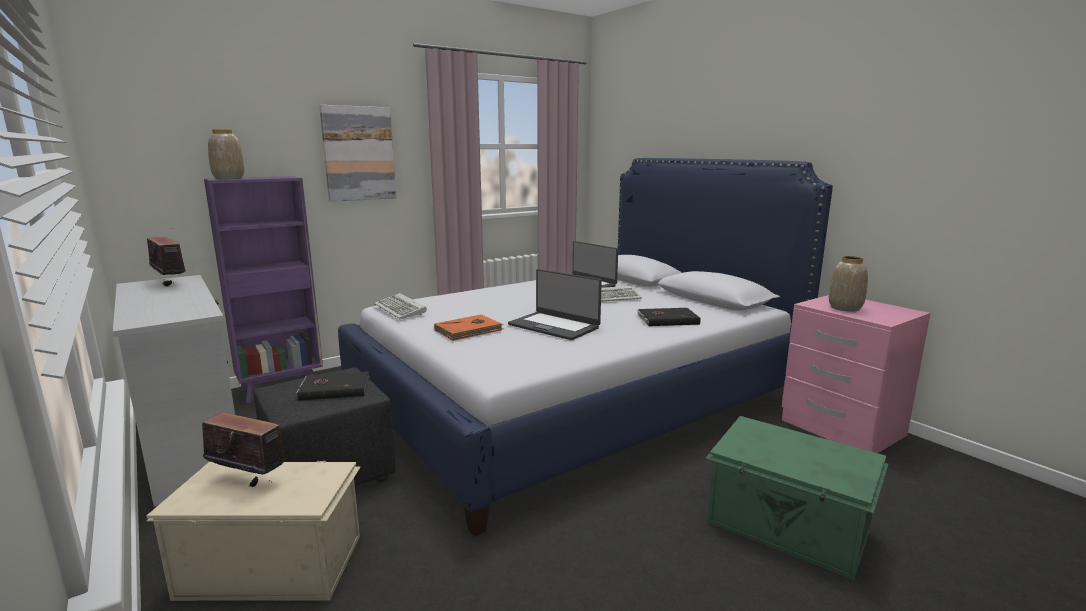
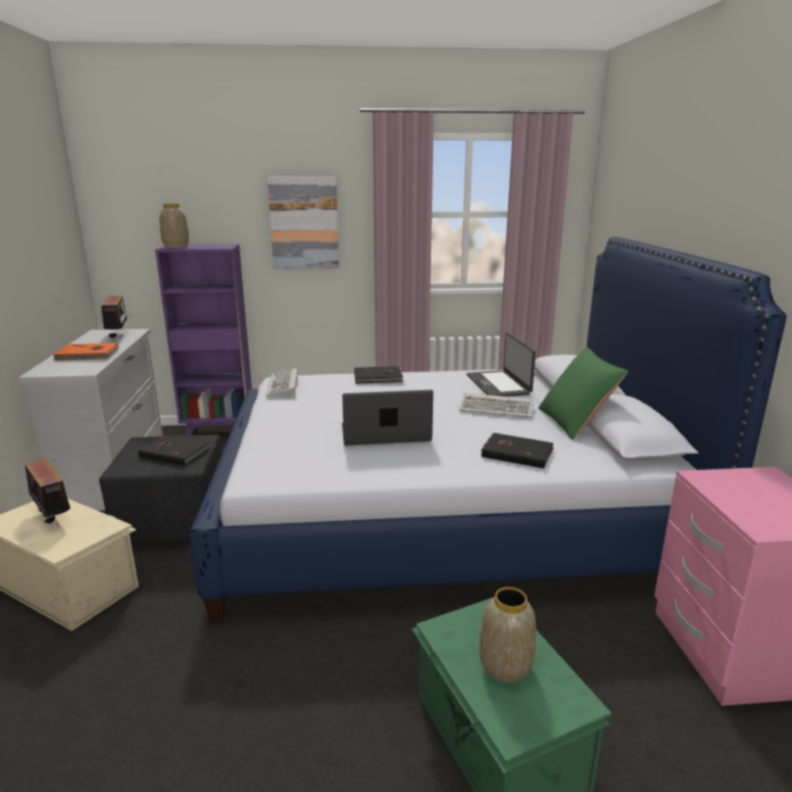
camera: 30 degrees right, 5 degrees up
(469, 330) = (305, 422): orange book -> orange book (88, 355)
(479, 292) = (378, 378): none -> black book
(554, 326) = (385, 434): laptop -> laptop turned 105 degrees clockwise
(673, 296) = (576, 422): none -> green pillow
(845, 308) = (740, 494): vase -> vase (504, 666)

